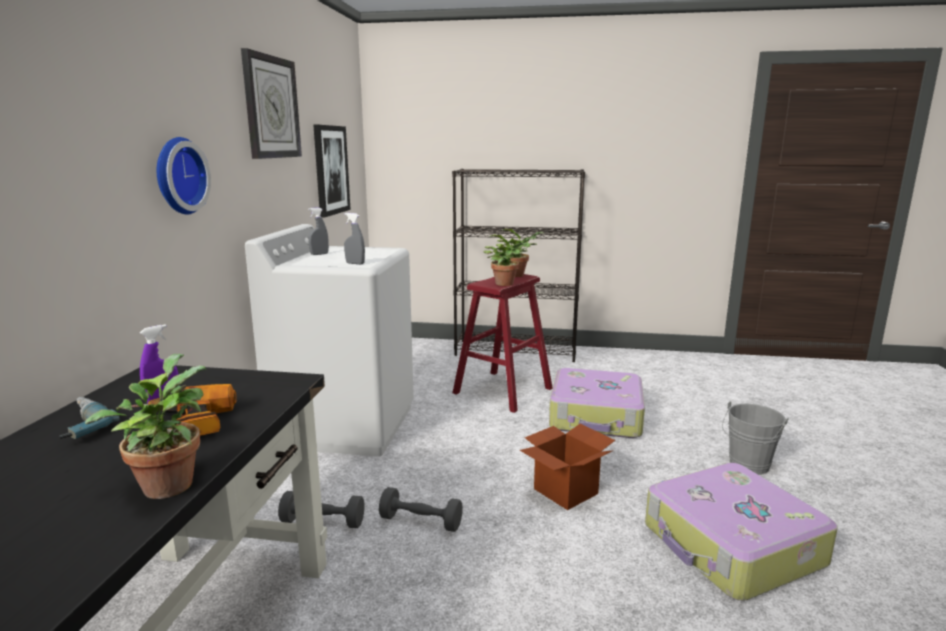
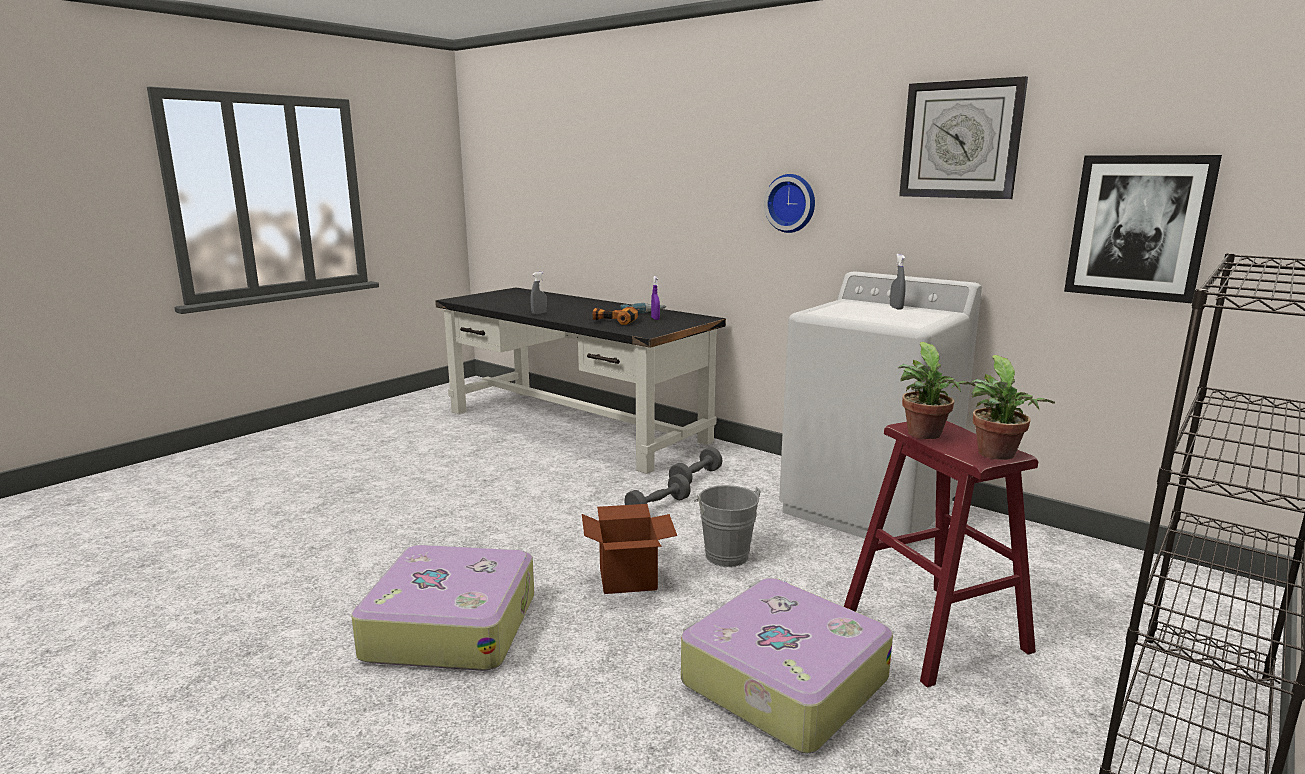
camera: 120 degrees right, 0 degrees up
(167, 483) = (563, 318): potted plant -> none
(355, 263) = (827, 311): grey spray bottle -> grey spray bottle (539, 313)
(747, 466) = (523, 742): grey bucket -> grey bucket (725, 553)

